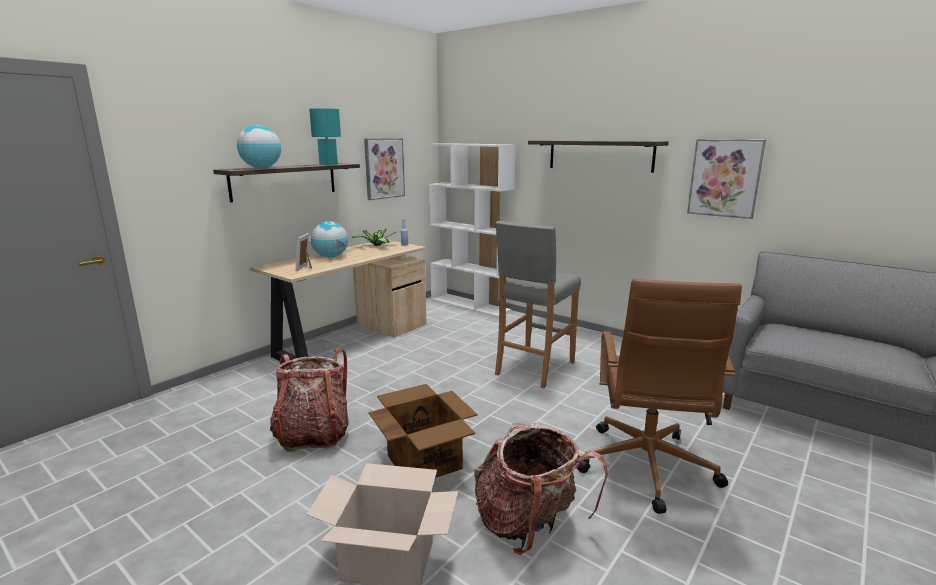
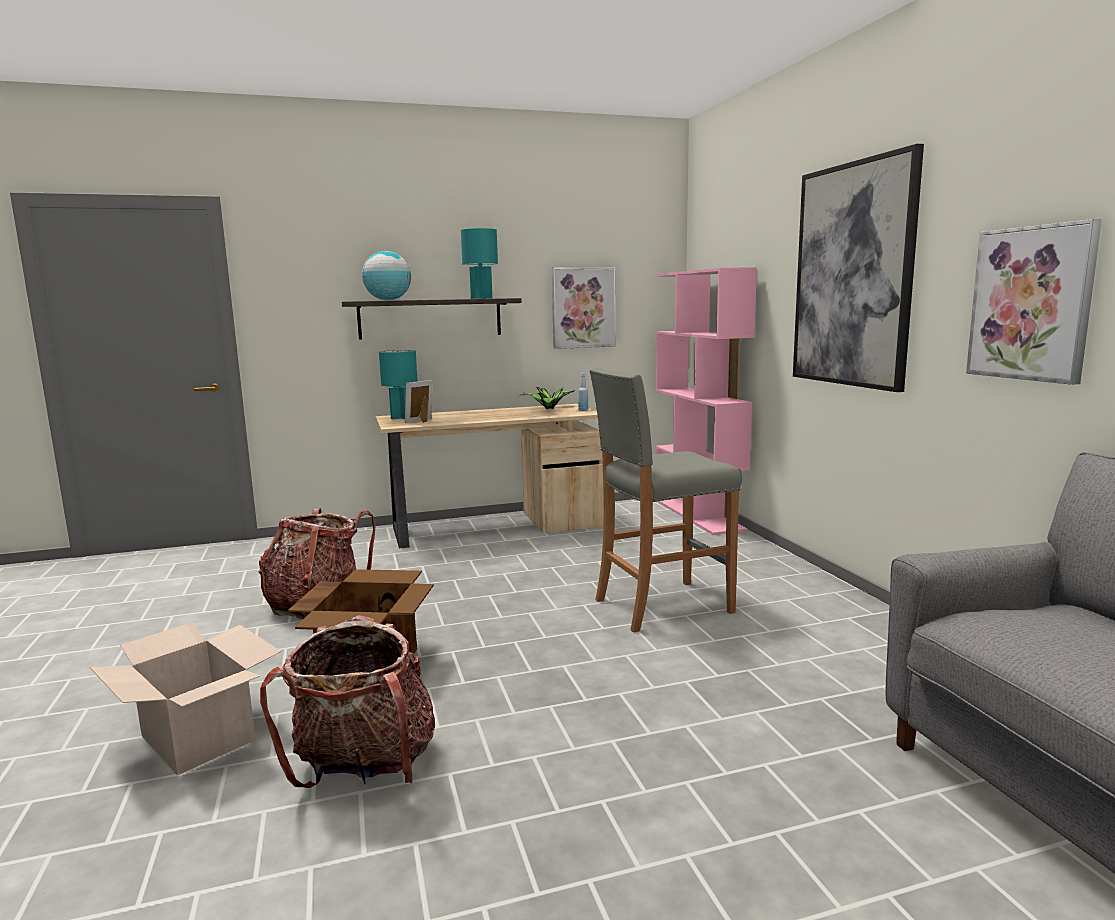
camera: 35 degrees right, 5 degrees down
(279, 266) = (401, 418): none -> turquoise table lamp
(330, 257) = (471, 414): globe -> none
(470, 305) = (698, 514): white bookcase -> pink bookcase
(600, 155) = (852, 275): shelf -> picture
(646, 468) = (612, 772): brown office chair -> none

